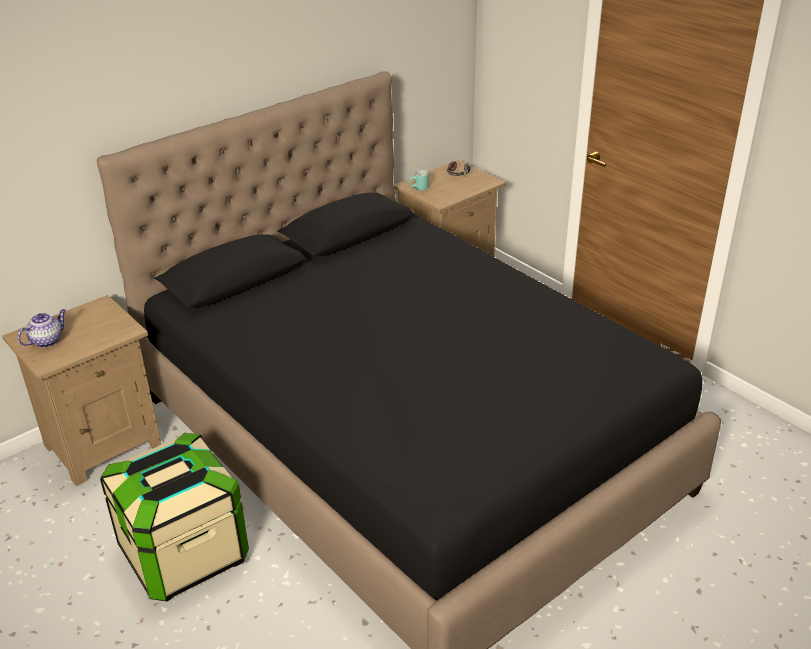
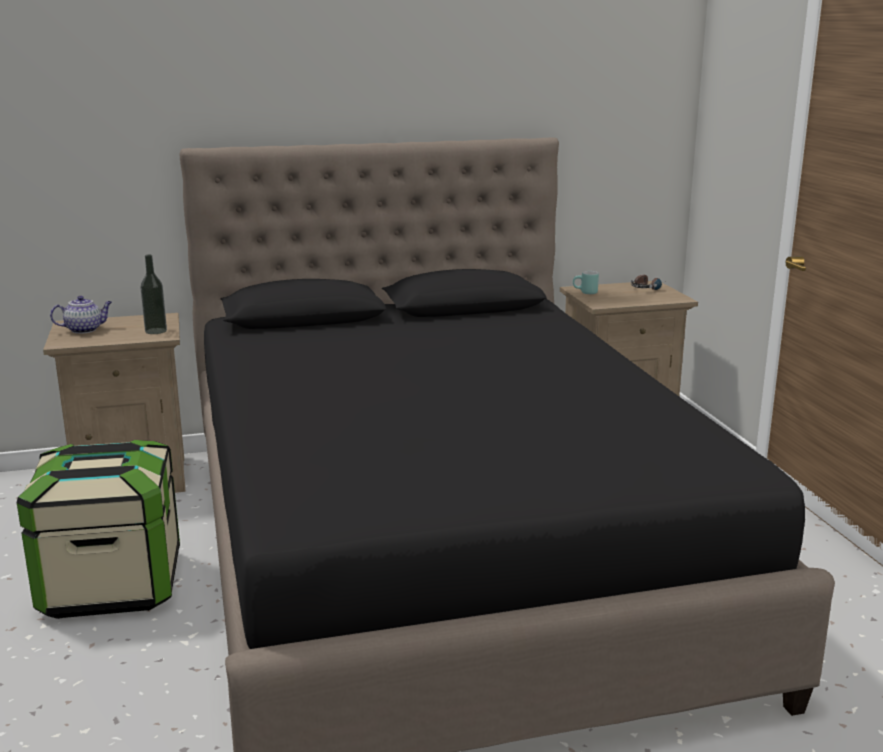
camera: 25 degrees right, 15 degrees down
(115, 325) = (156, 331): none -> bottle

